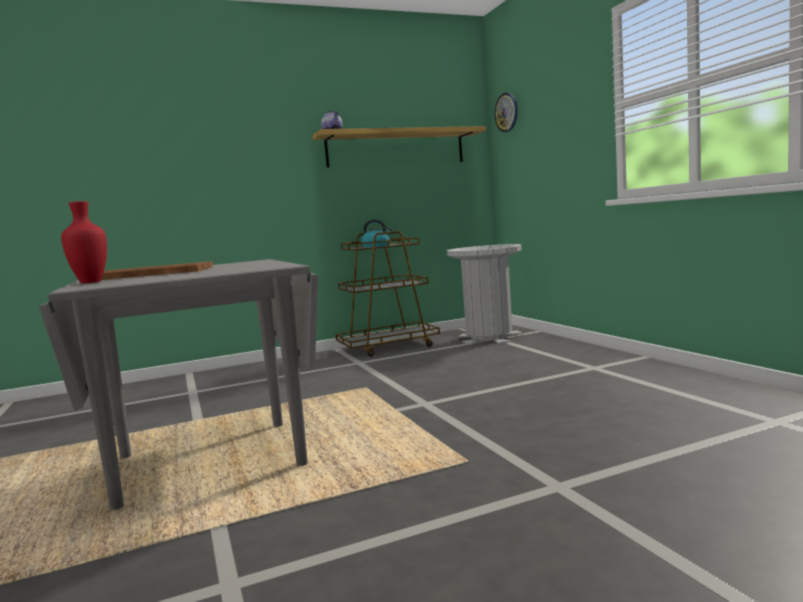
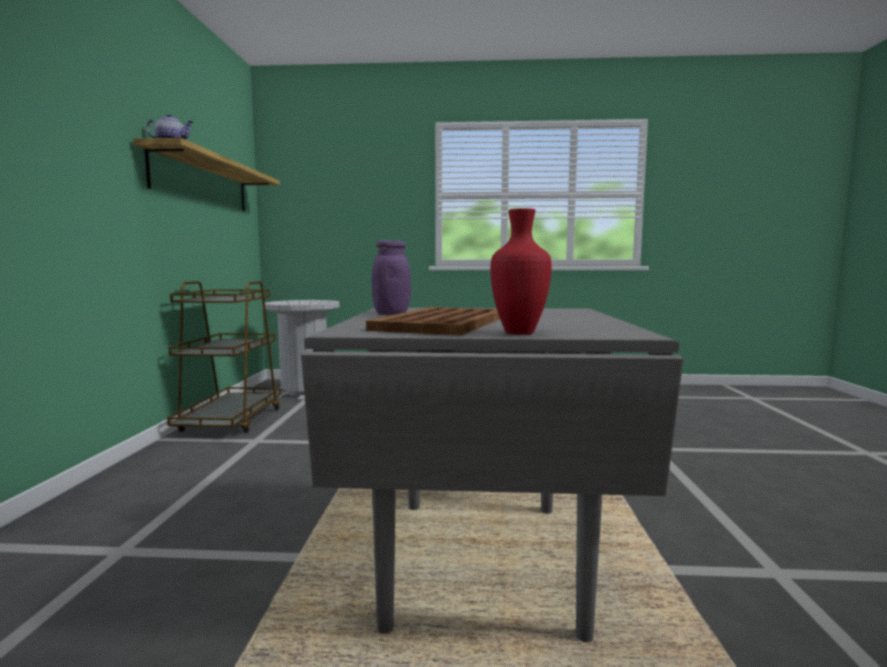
camera: 65 degrees left, 0 degrees up
(213, 265) = (391, 313): none -> purple jar
(376, 246) = (225, 298): kettle -> none
(507, 112) = (290, 172): wall clock -> none

